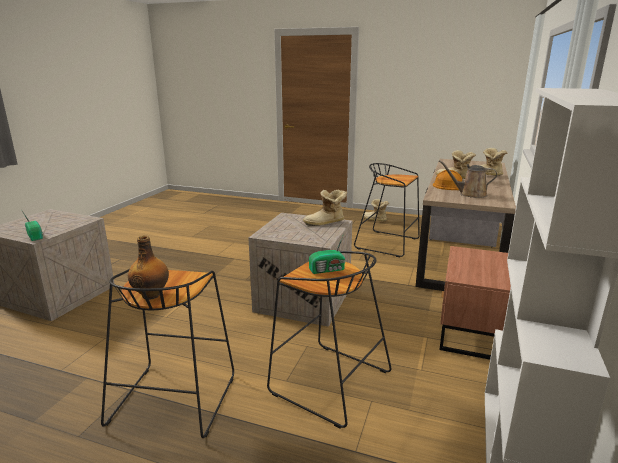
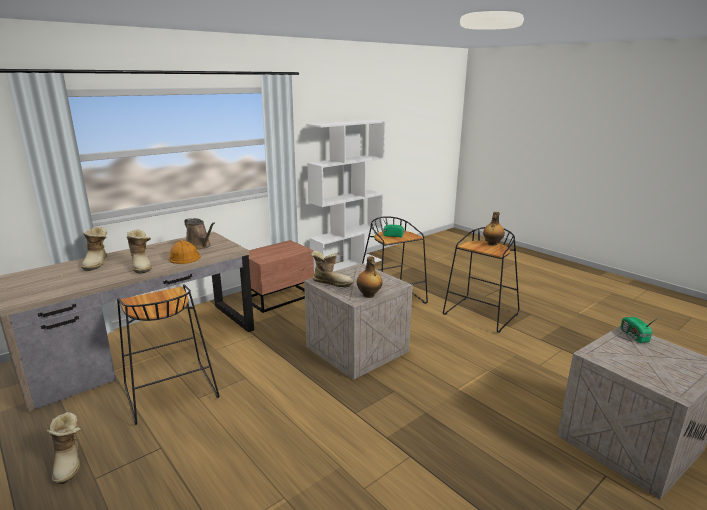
camera: 150 degrees left, 0 degrees up
(279, 221) = (369, 295): none -> bottle

